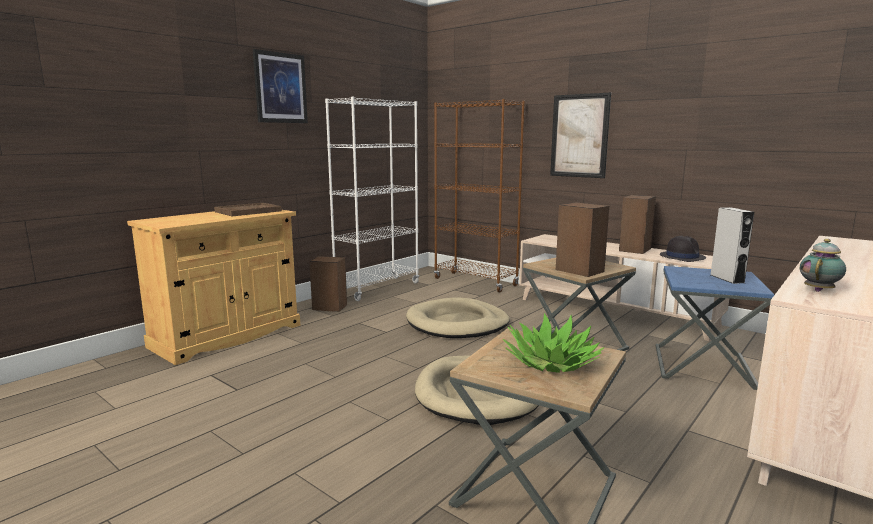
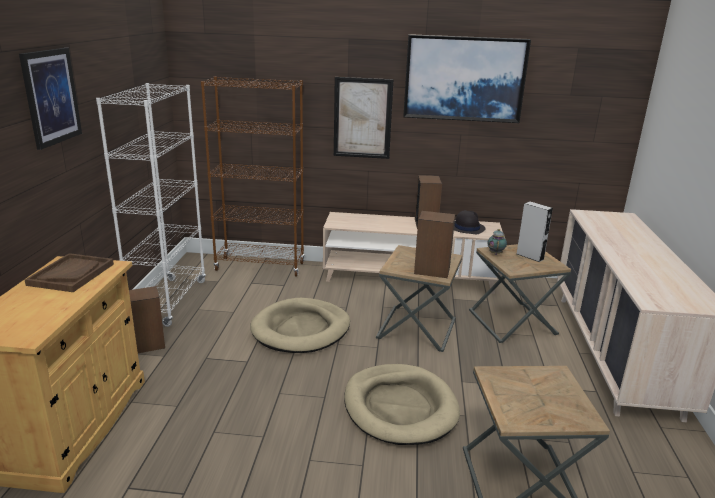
camera: 35 degrees left, 10 degrees up
(551, 362) = (545, 396): potted plant -> none
(689, 84) = (464, 78): none -> picture
(702, 366) = (512, 322): blue side table -> brown side table
(819, 290) = (649, 290): teapot -> teapot (495, 253)

